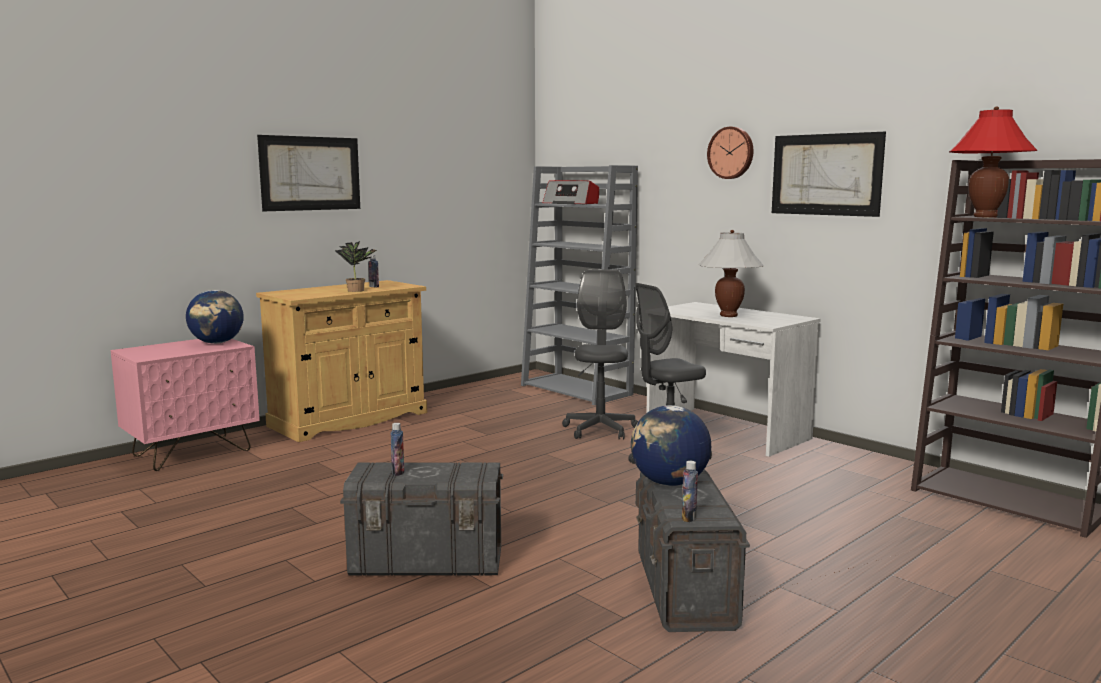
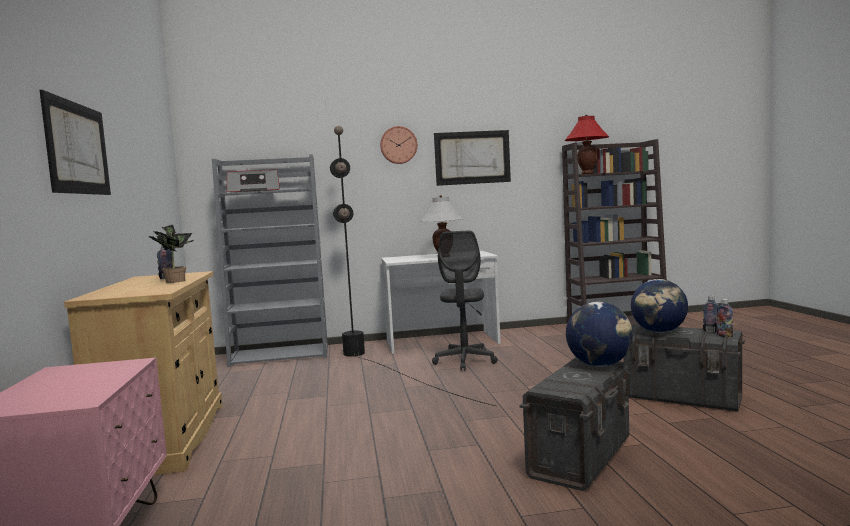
camera: 55 degrees left, 5 degrees down
(217, 343) = (89, 369): globe -> globe (600, 365)
(398, 472) = (572, 382): bottle -> bottle (711, 331)
(600, 430) = (383, 365): grey office chair -> black floor lamp

